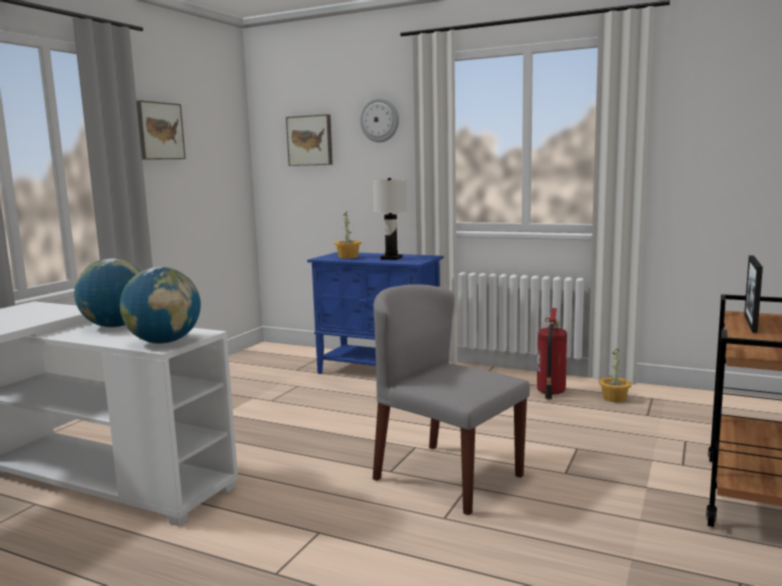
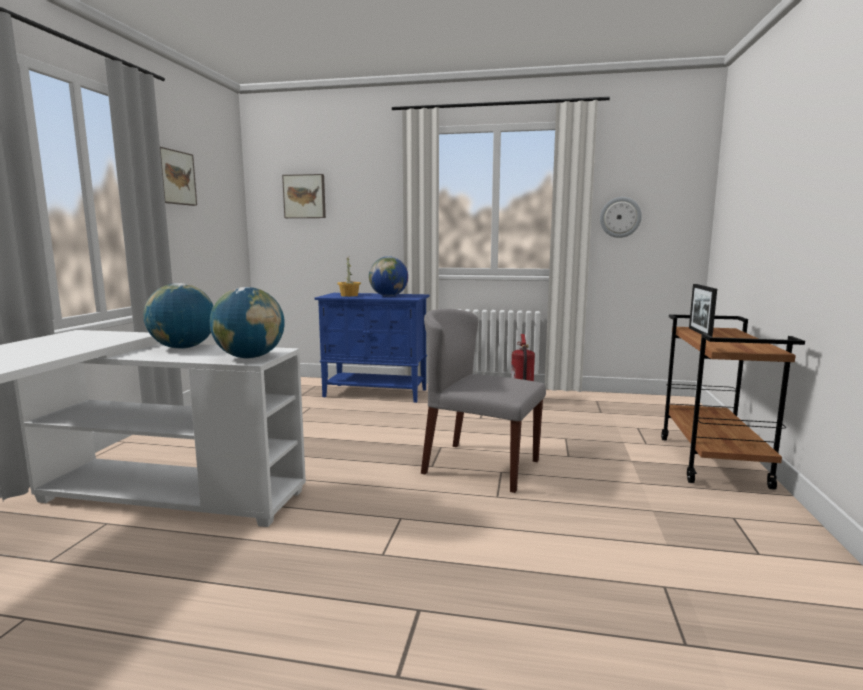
camera: 15 degrees left, 0 degrees up
(379, 120) = (369, 180): wall clock -> wall clock (620, 217)
(392, 258) = (389, 296): white table lamp -> globe
(614, 398) = (570, 402): potted plant -> none

